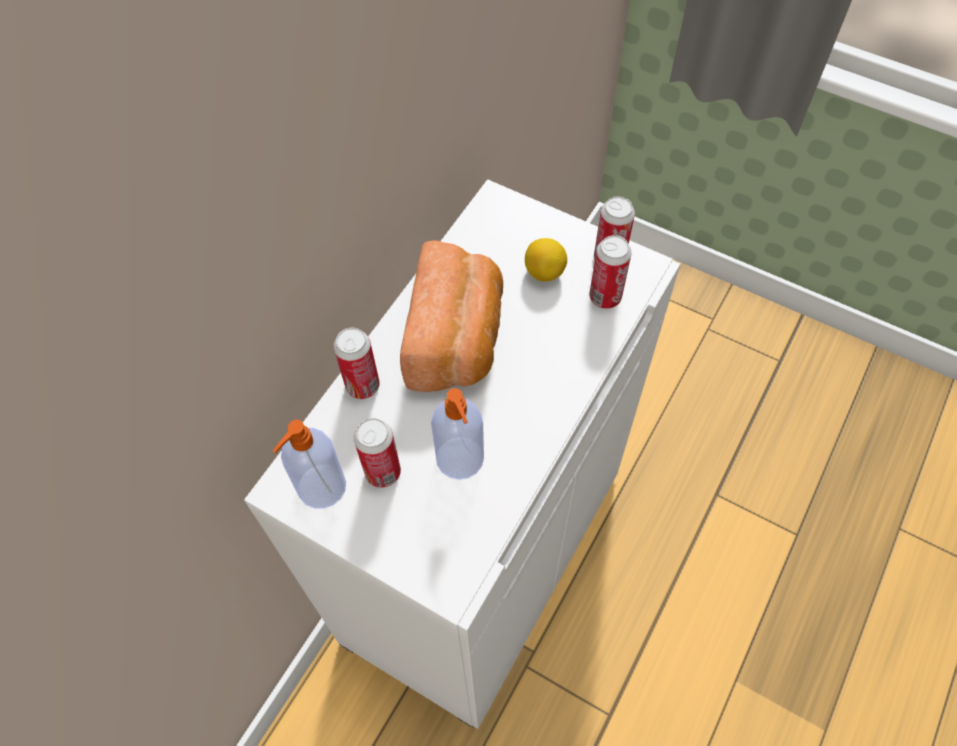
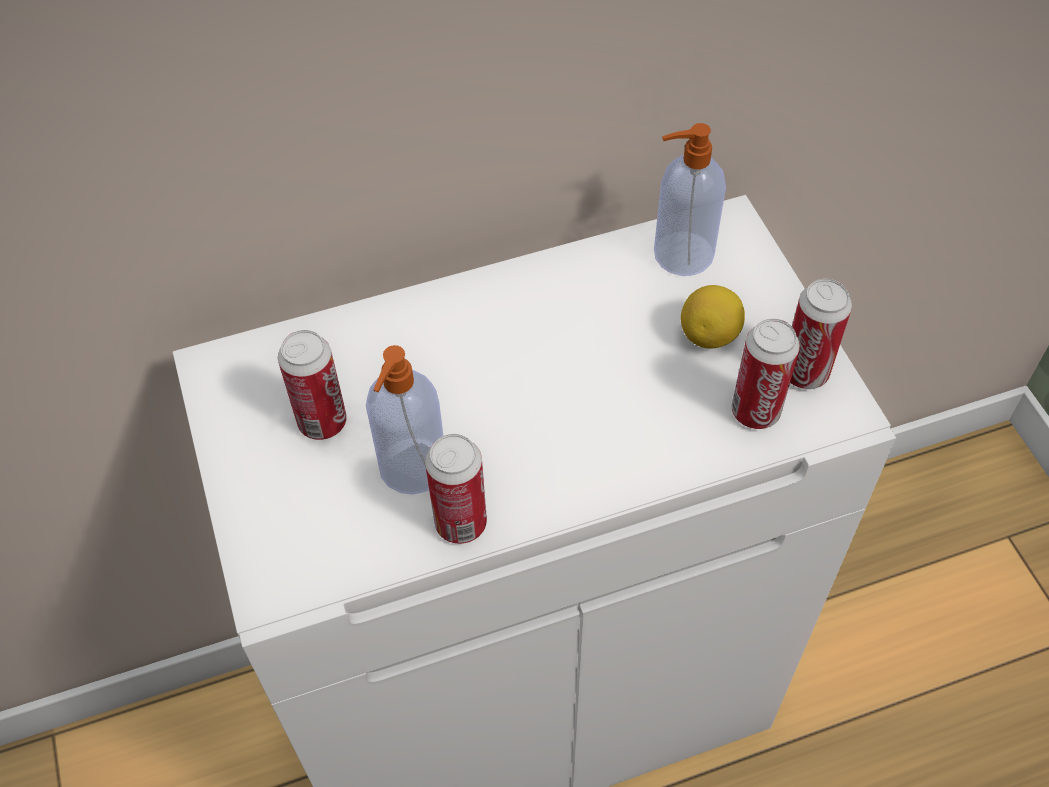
camera: 40 degrees right, 5 degrees down
(320, 488) = (249, 393): soap dispenser -> soap dispenser (681, 254)
(363, 386) = (390, 322): can -> can (461, 523)
(457, 338) = (537, 340): bread -> none

